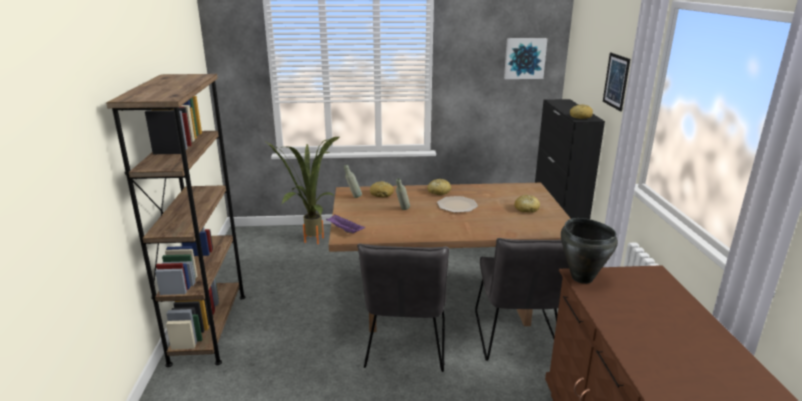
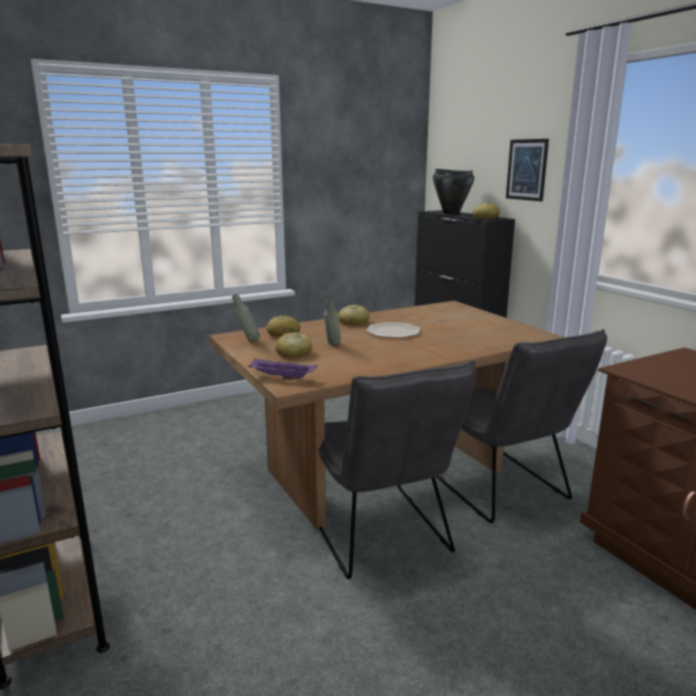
camera: 25 degrees left, 5 degrees down
(310, 242) = (143, 437): potted plant -> none
(524, 58) = (385, 166): picture -> none
(526, 209) = (474, 324): bread -> bread (294, 353)
(582, 278) = (635, 371): black cooking pot -> black cooking pot (451, 213)

